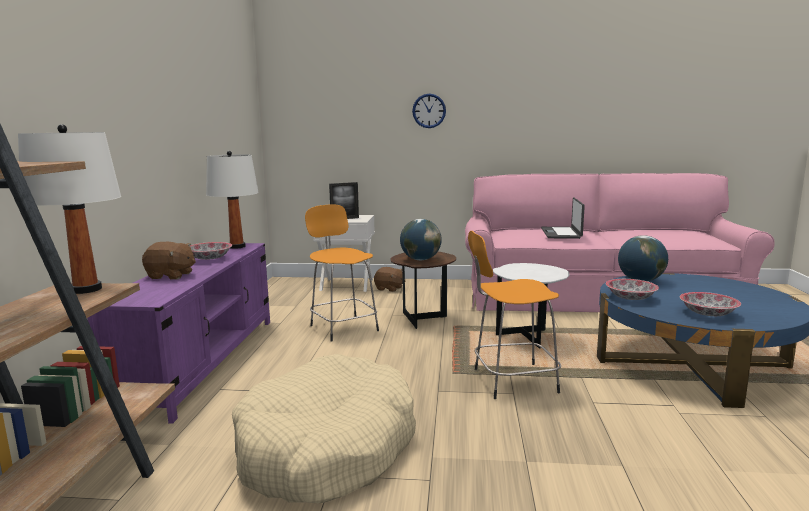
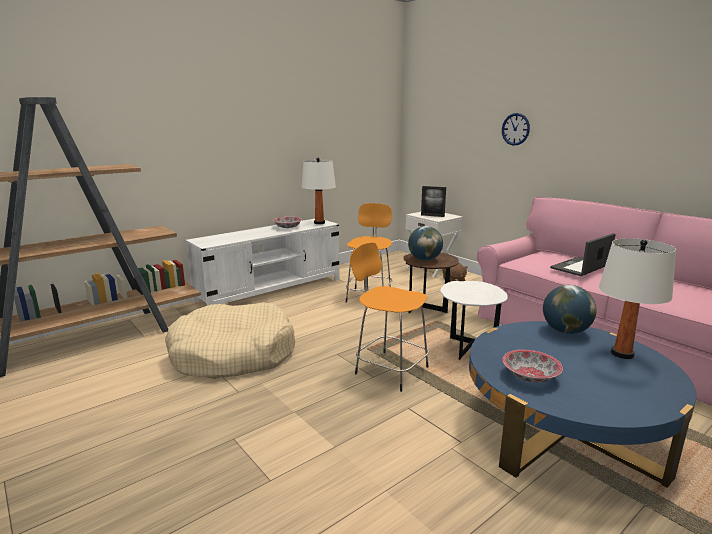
camera: 45 degrees right, 5 degrees up
(86, 289) = (156, 231): white table lamp -> white table lamp (622, 353)
(171, 276) = (247, 233): brown plush toy -> none
(203, 361) = (271, 290): purple tv stand -> white tv stand
(630, 298) = (505, 339): bowl -> none

